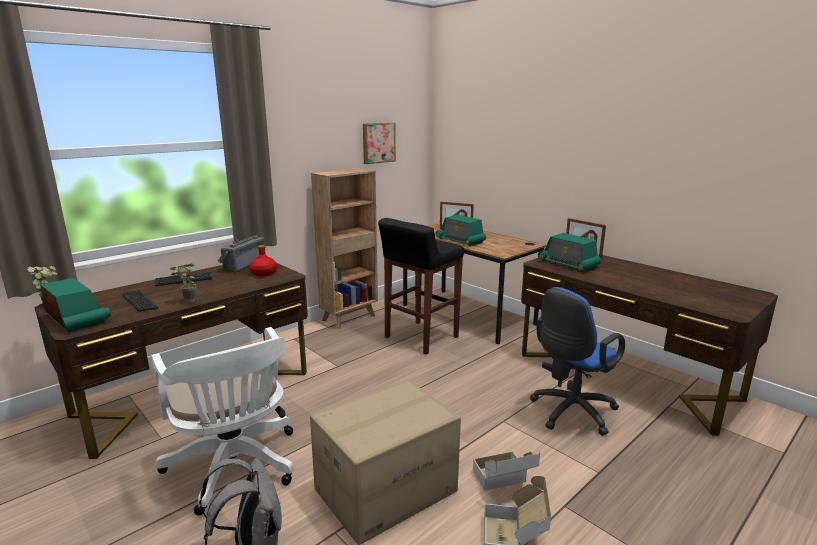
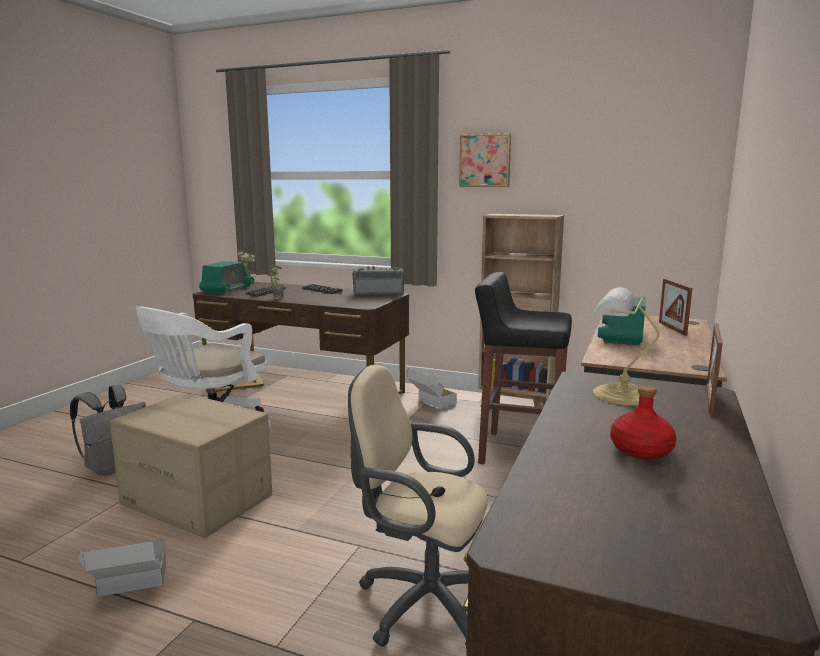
camera: 65 degrees right, 5 degrees down
(263, 273) = (363, 300): red bottle -> red bottle (640, 450)
(378, 143) = (610, 184): picture -> picture (485, 160)
(504, 484) = (224, 567): cardboard box -> cardboard box (430, 403)
(568, 264) = (619, 394): radio -> table lamp
(570, 413) = (421, 602): blue office chair -> beige office chair

